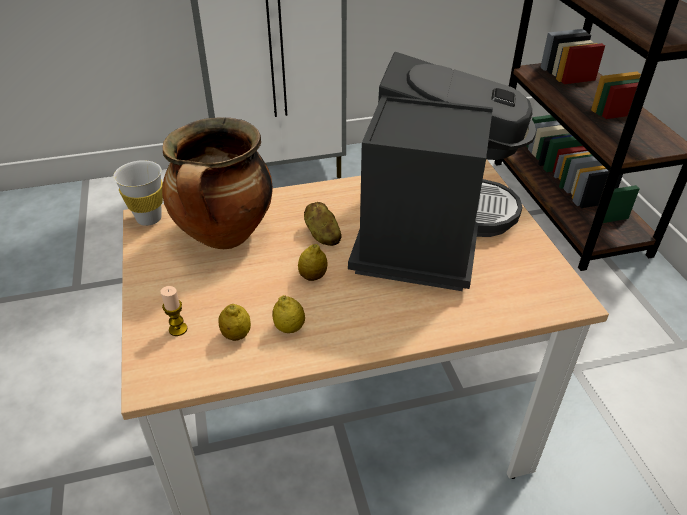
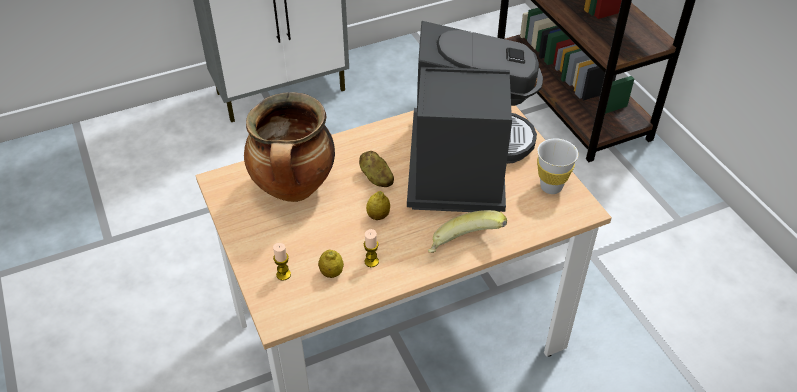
camera: 10 degrees left, 5 degrees up
(149, 218) = (222, 180): white cup -> white cup (551, 187)
(289, 328) = (371, 261): lemon -> candle
(410, 326) = (464, 247): none -> banana

